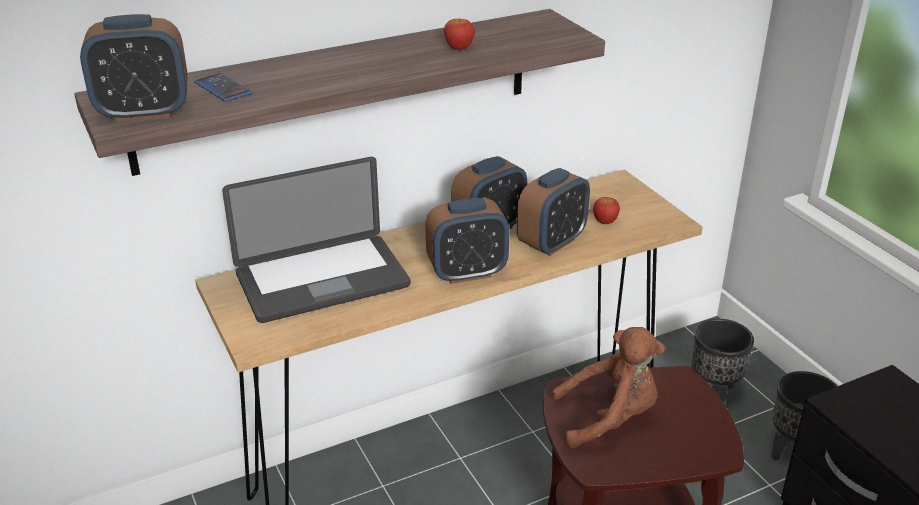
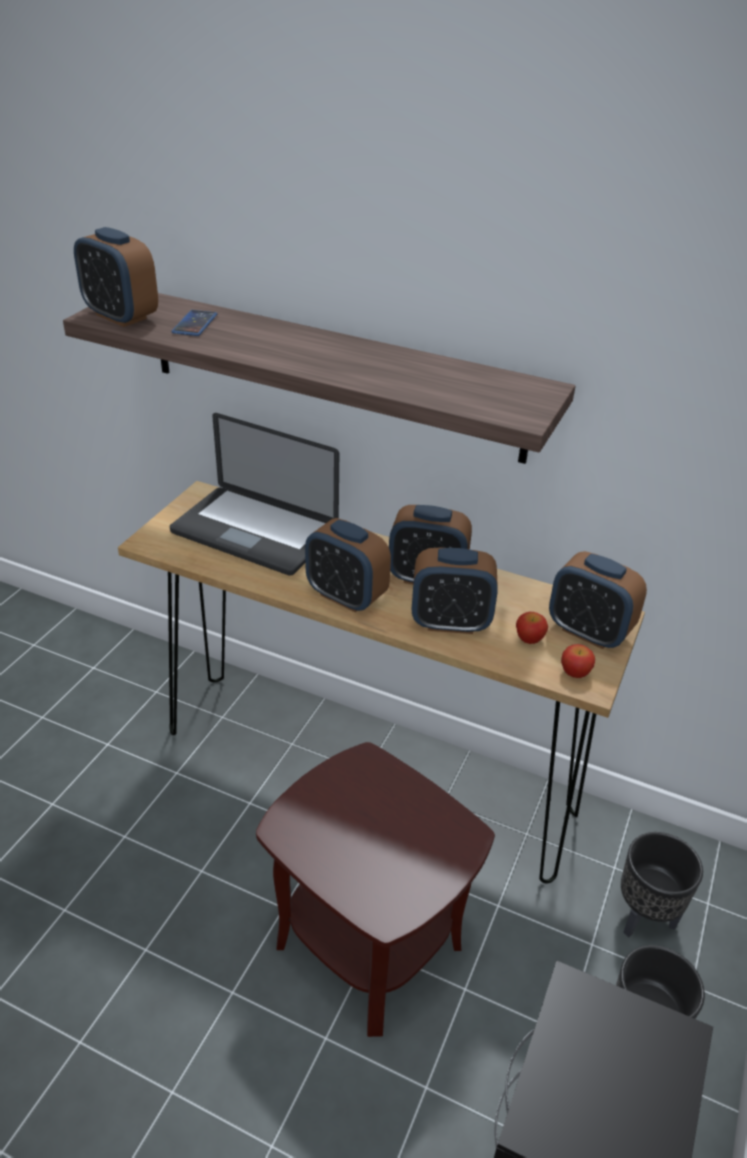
camera: 50 degrees right, 5 degrees up
(459, 48) = (407, 377): apple -> apple (575, 673)
(609, 418) = (357, 808): brown plush toy -> none
(622, 197) = (588, 632): none -> alarm clock

